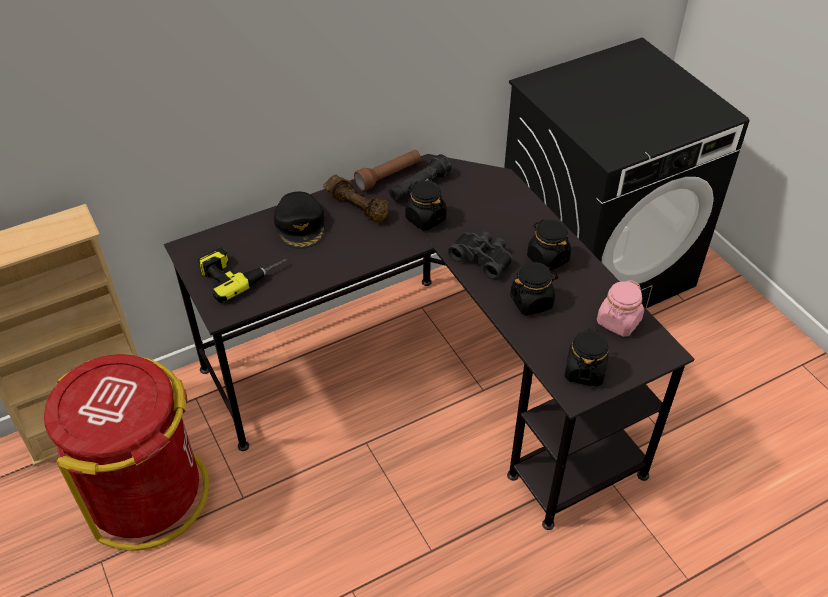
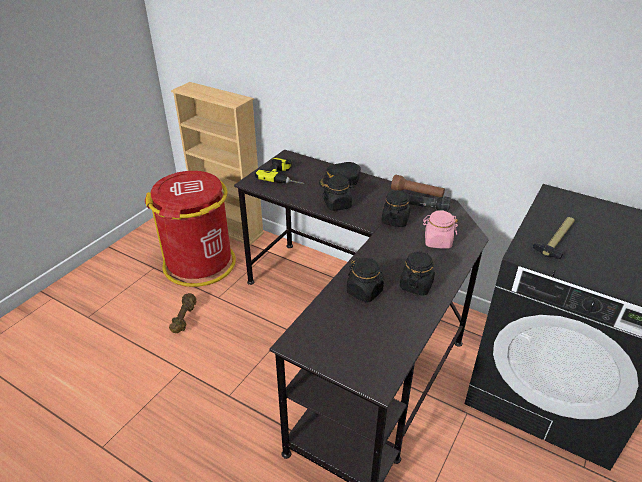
camera: 60 degrees right, 10 degrees down
(358, 207) = (377, 193): brown dumbbell -> brown dumbbell (184, 318)
(482, 258) = (384, 255): black binoculars -> none
(584, 371) = (319, 341): black jar -> black jar (338, 204)
(604, 125) = (556, 239): none -> hammer
(618, 322) = (386, 344): pink jar -> pink jar (437, 241)

